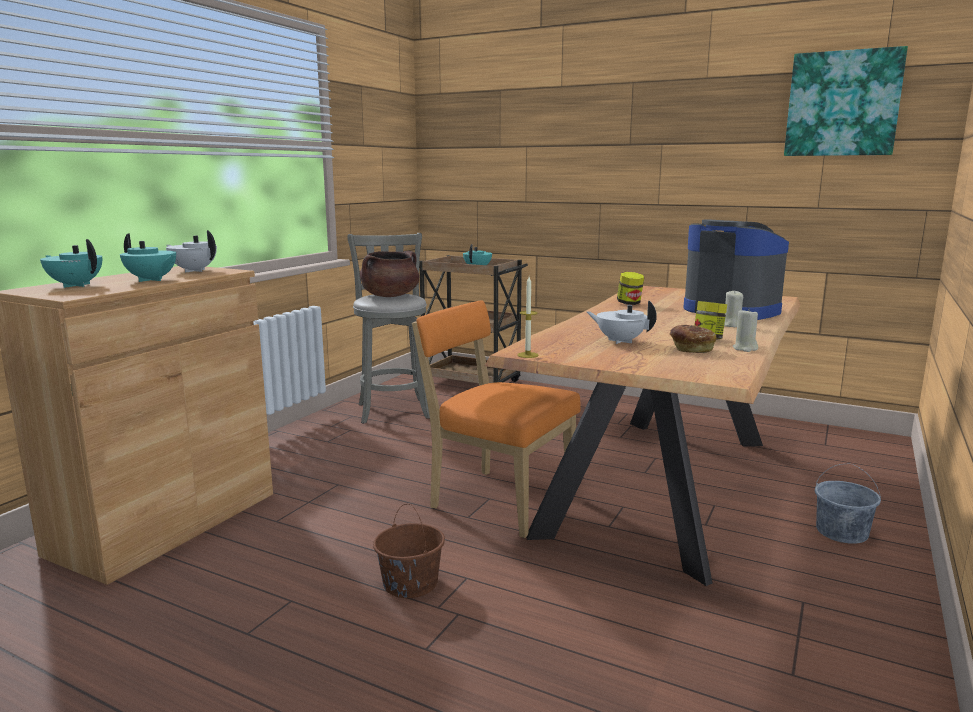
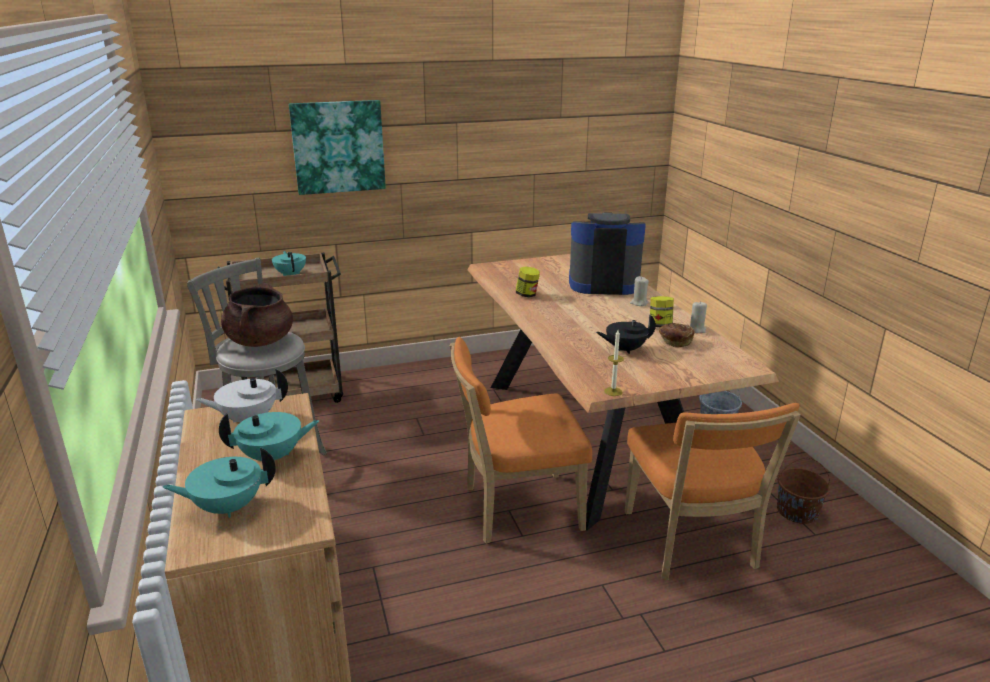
camera: 45 degrees left, 10 degrees up
(410, 583) = (578, 614): brown bucket -> brown bucket (796, 511)
(610, 599) = (691, 544): none -> orange chair
(620, 341) = (624, 349): white teapot -> black teapot
(842, 104) = (600, 86): picture -> picture (338, 147)

